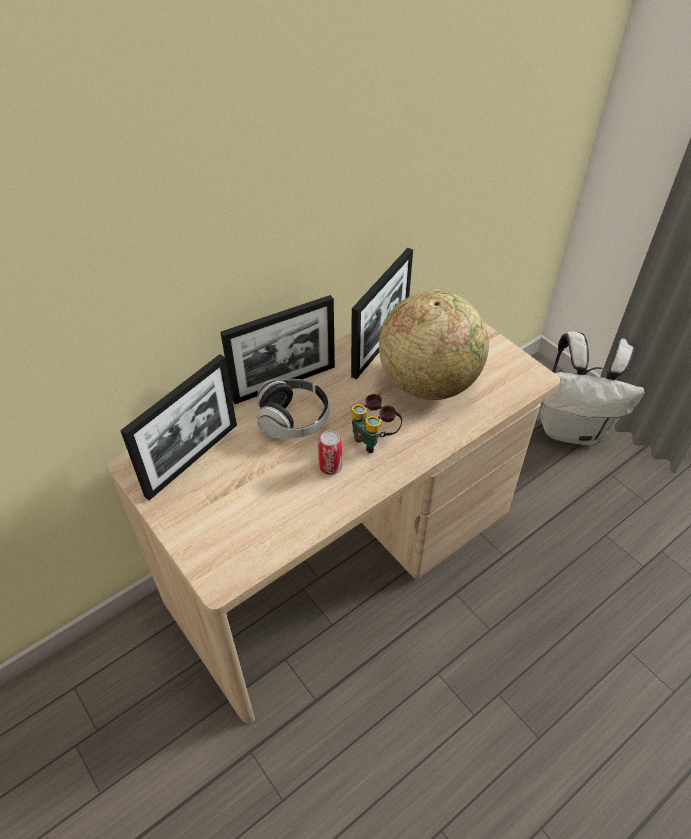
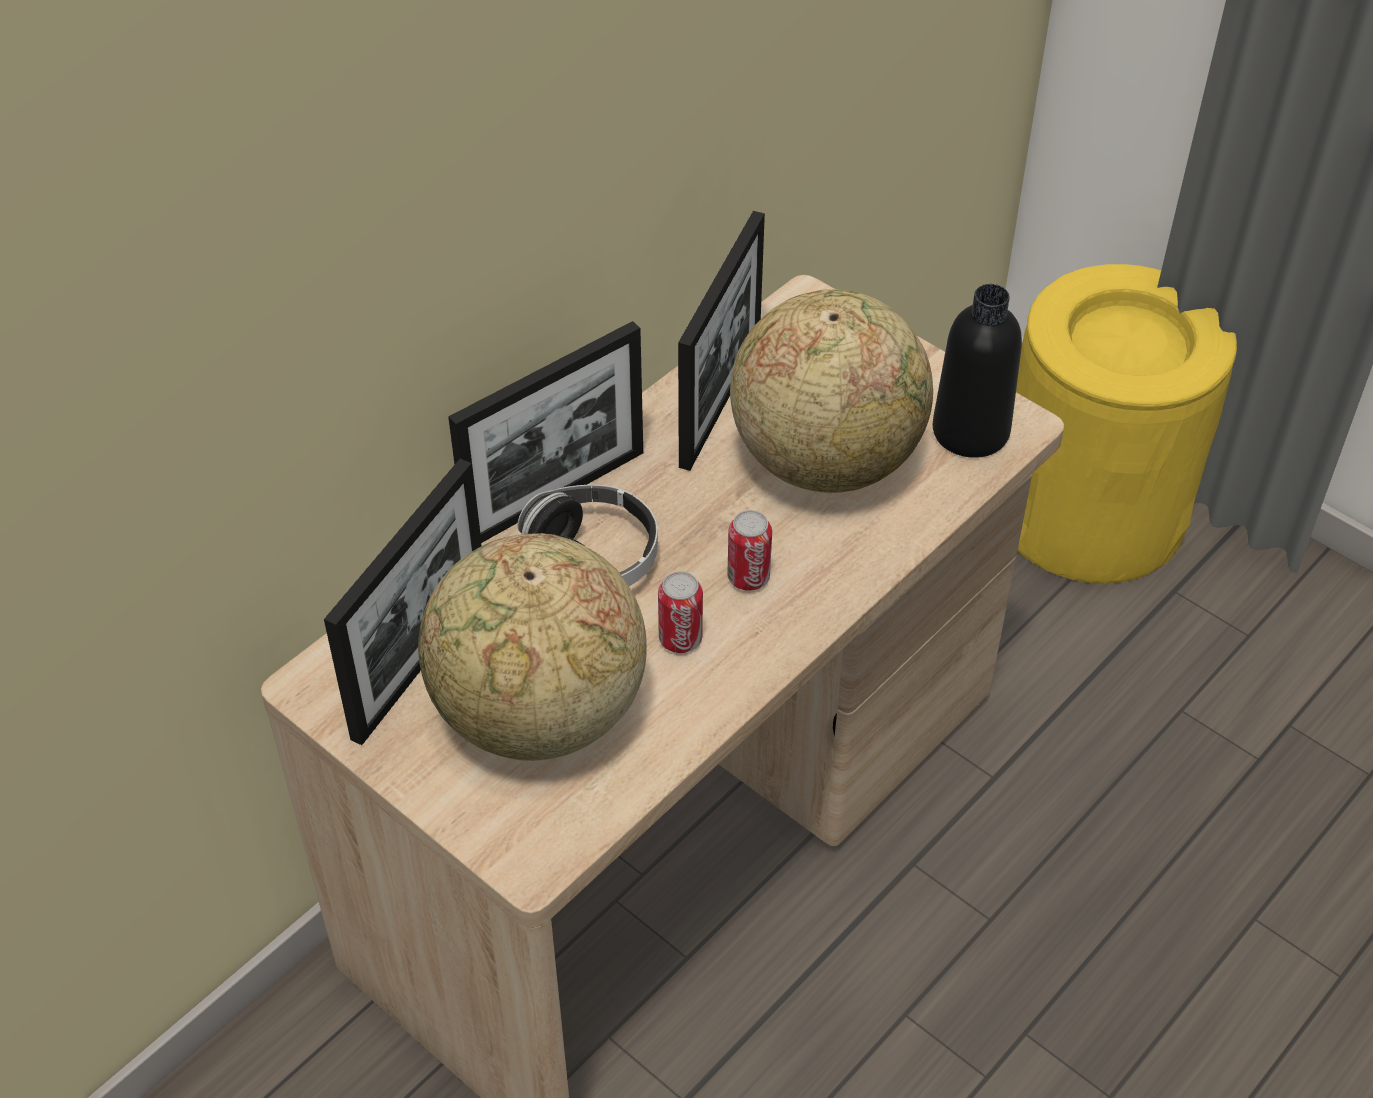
camera: 10 degrees left, 0 degrees up
(245, 497) = (538, 715): none -> globe
(374, 439) = (748, 577): binoculars -> can
(508, 377) = (970, 431): none -> black bottle
(573, 429) = (1090, 511): white backpack -> yellow trash can

